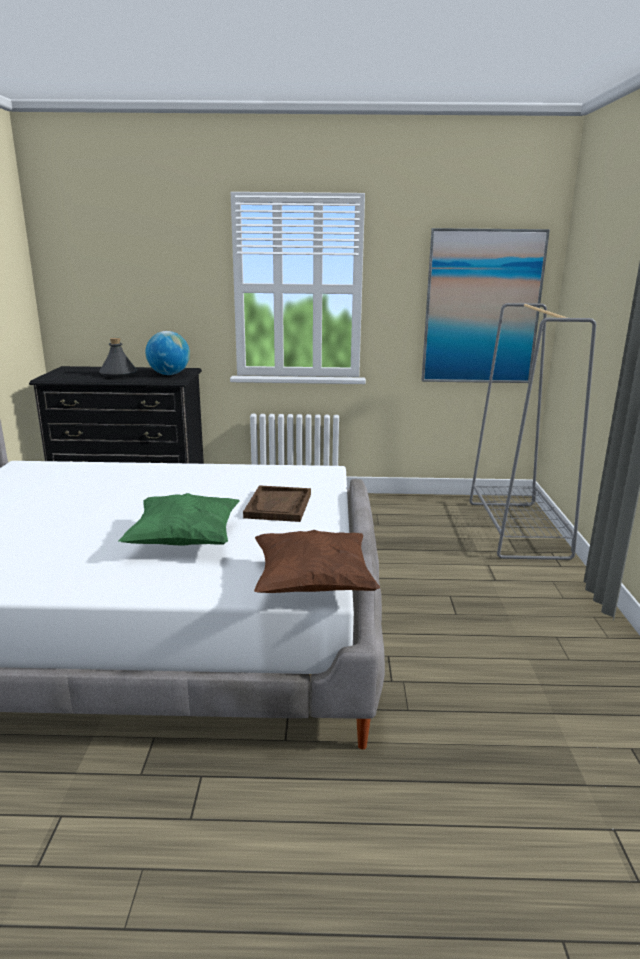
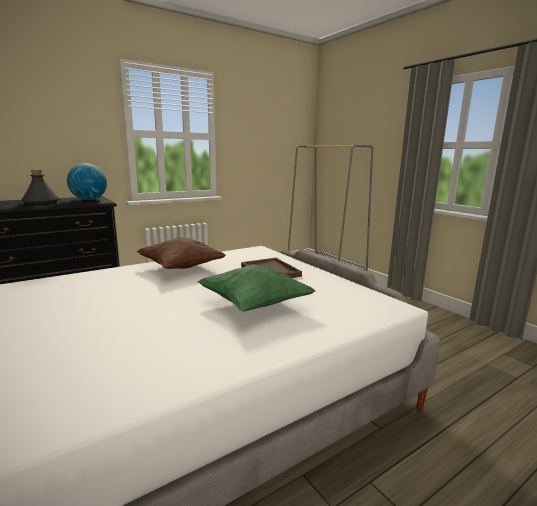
camera: 35 degrees left, 5 degrees down
(313, 585) = (383, 305): brown pillow -> brown pillow (181, 268)
(482, 308) = (280, 149): picture -> none

